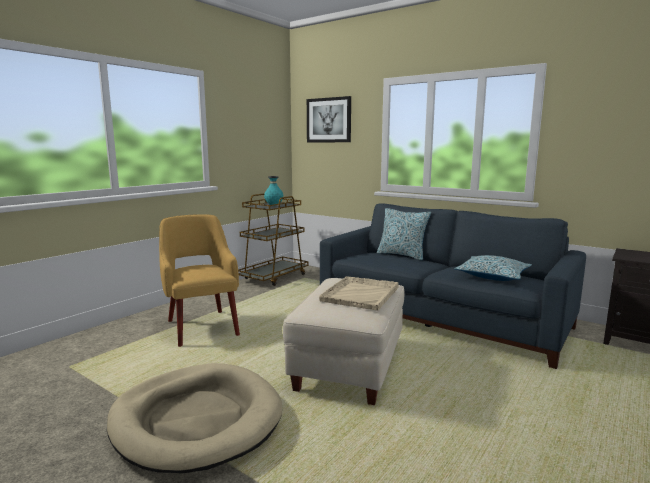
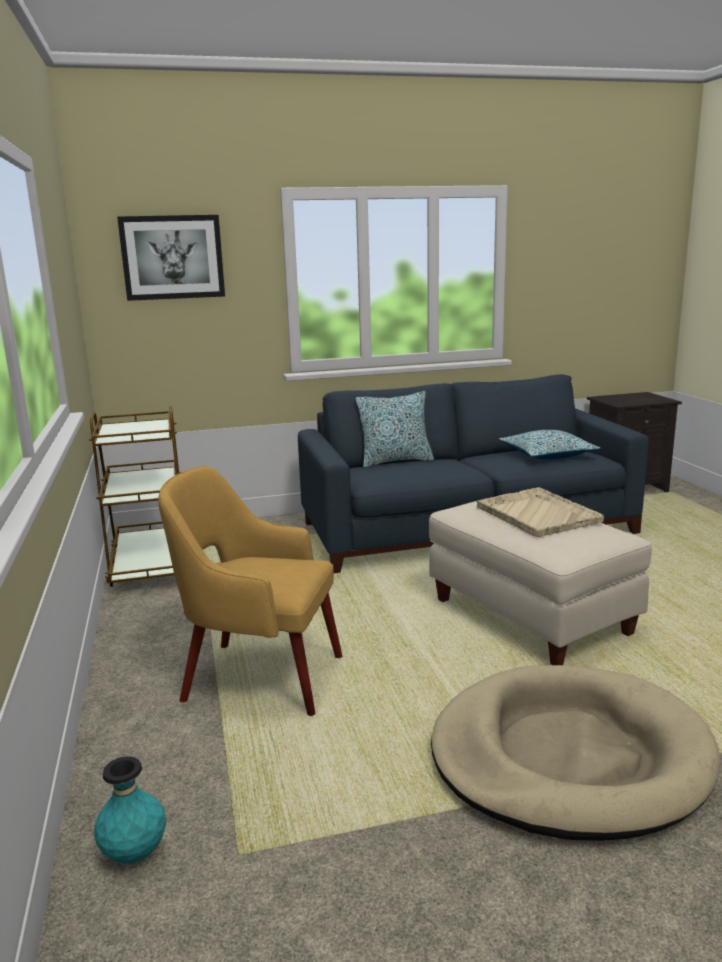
camera: 50 degrees left, 5 degrees up
(274, 205) = (141, 430): turquoise vase -> turquoise vase (134, 854)

